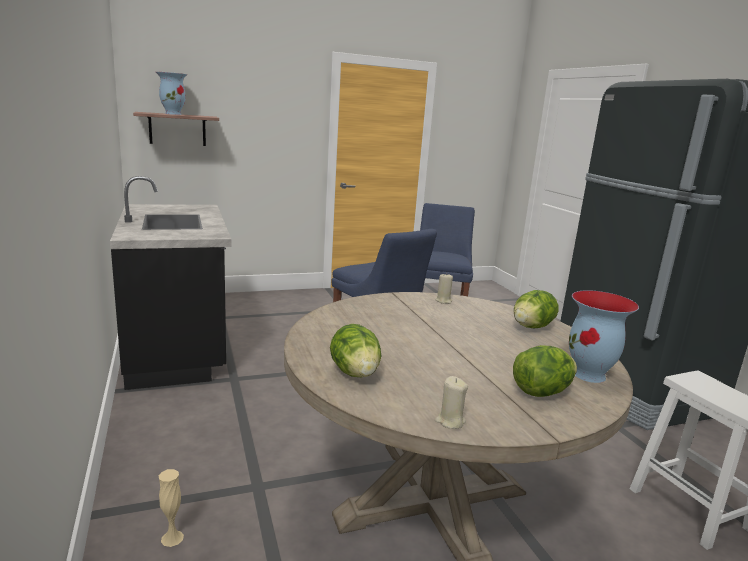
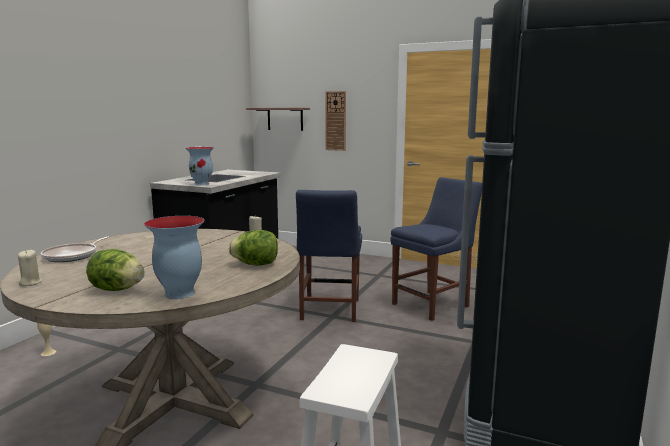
camera: 45 degrees right, 5 degrees down
(173, 114) = (276, 107): vase -> vase (202, 184)
(253, 135) = (336, 121): none -> wall clock
(355, 373) = (73, 256): lettuce -> frying pan

